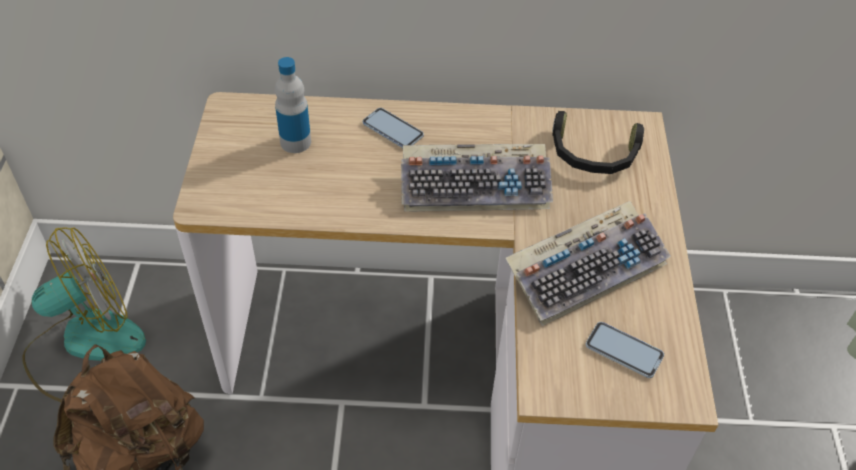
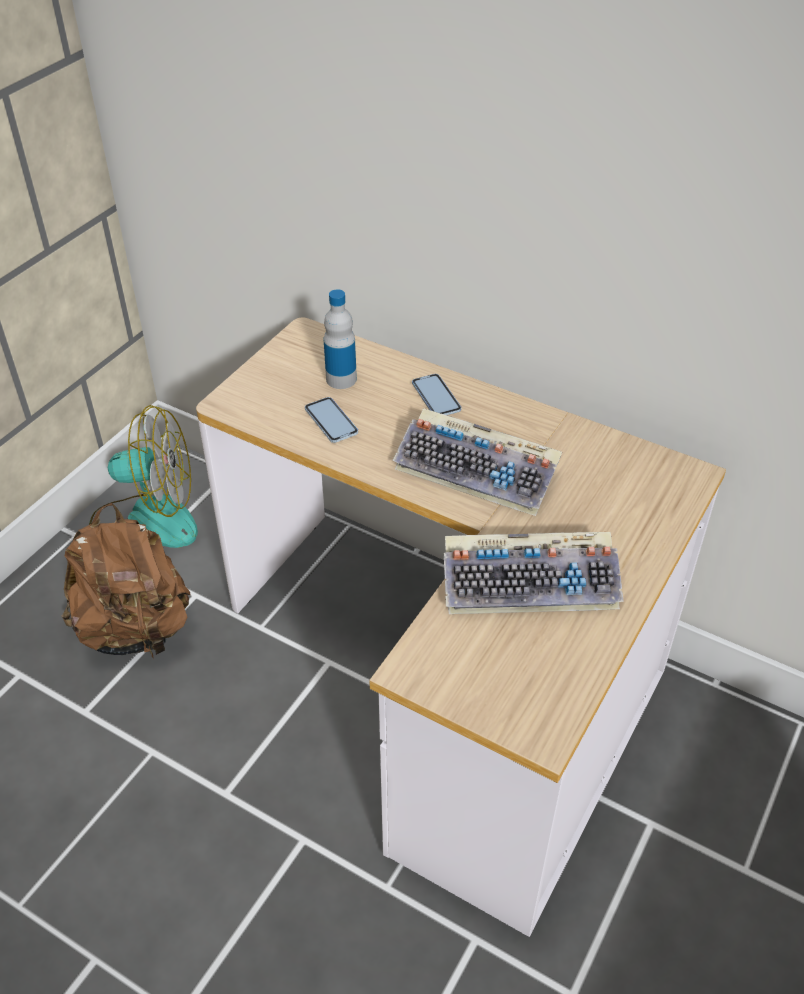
camera: 30 degrees right, 5 degrees down
(593, 155) = (618, 484): black headphones -> none
(624, 351) = (512, 668): phone -> phone (331, 421)

